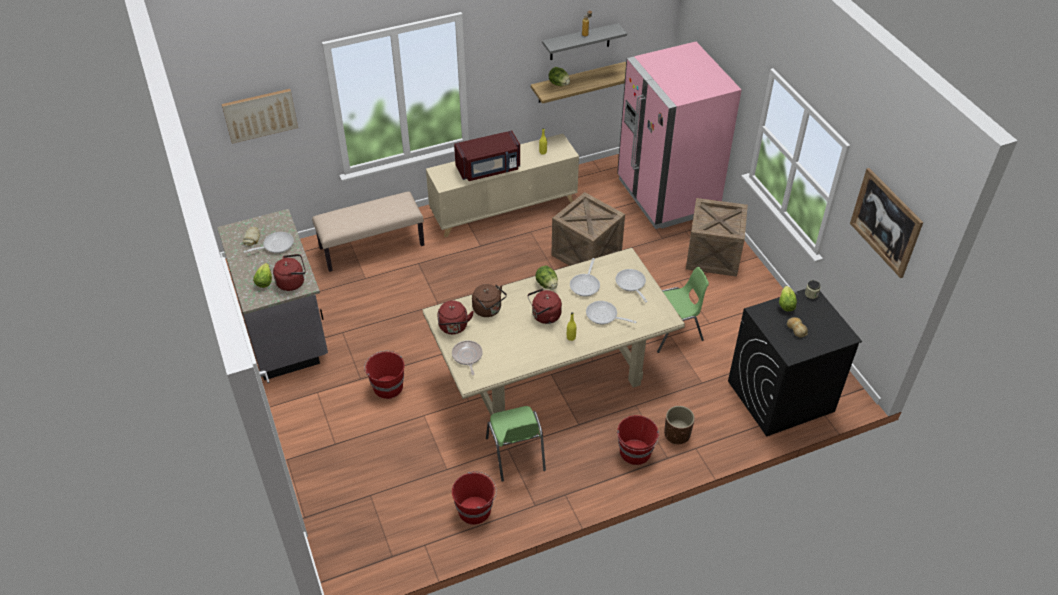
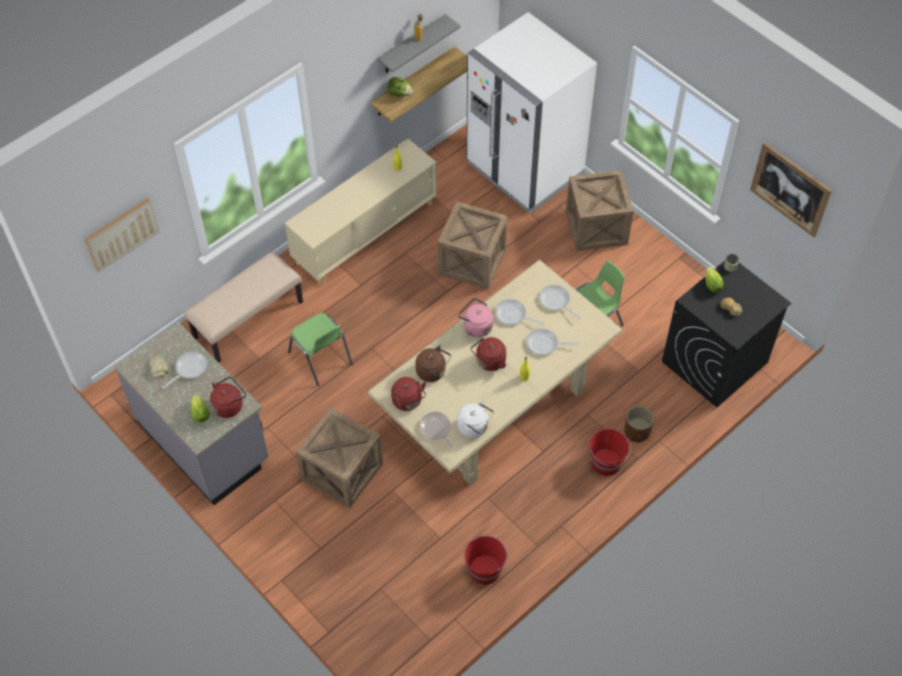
camera: 20 degrees left, 10 degrees up
(387, 386) = (342, 471): red bucket -> crate
(489, 169) = (351, 204): red microwave -> none
(503, 366) = (474, 427): none -> white kettle
(516, 455) = (498, 502): green chair -> green chair (321, 359)
(547, 284) = (476, 326): lettuce -> pink kettle
(585, 285) = (513, 315): frying pan -> frying pan turned 120 degrees clockwise
(667, 195) = (524, 169): pink fridge -> white fridge

